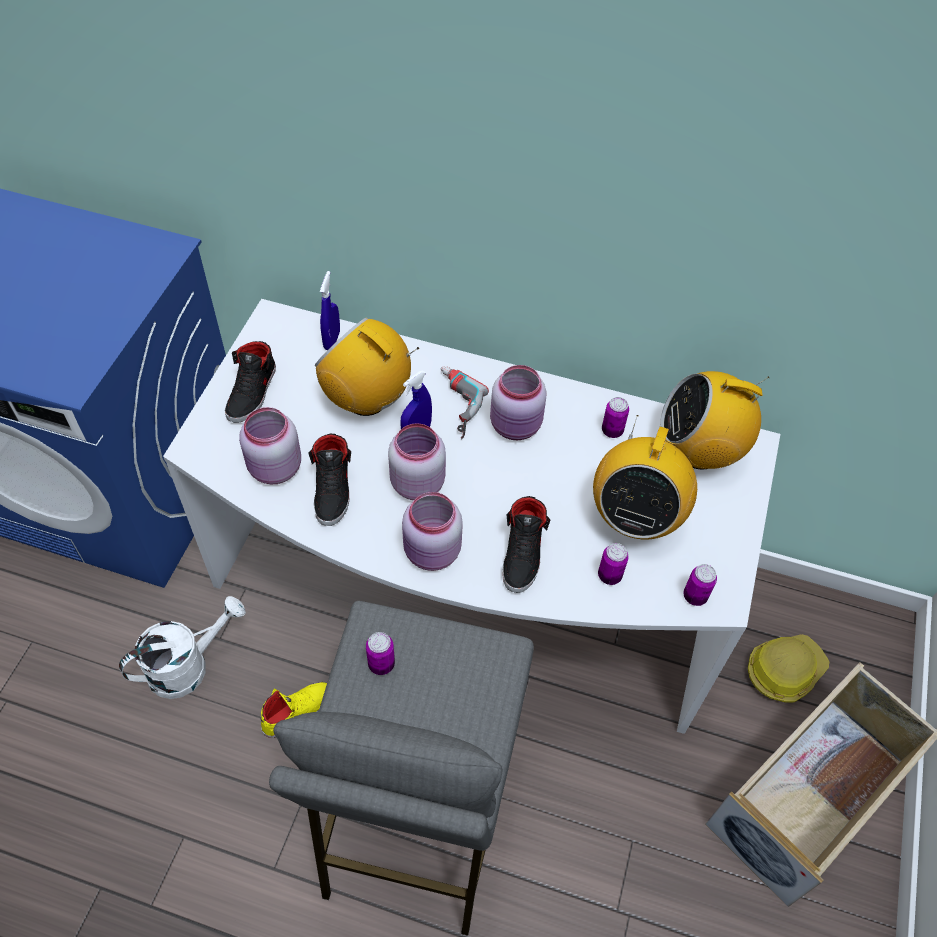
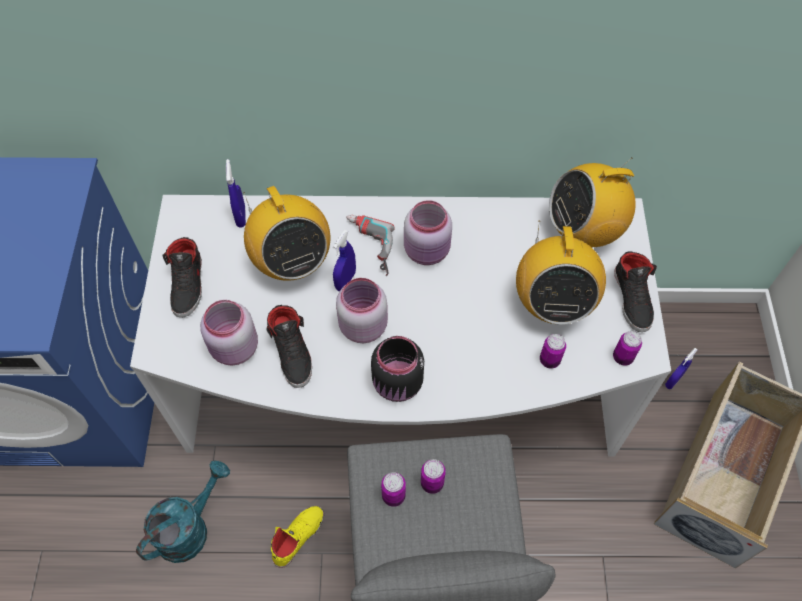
camera: 15 degrees left, 5 degrees up
(188, 665) = (190, 528): white watering can -> turquoise watering can
(367, 399) = (292, 262): radio -> radio turned 135 degrees counterclockwise
(432, 553) = (398, 384): pink jar -> black jar
(523, 553) = (473, 361): black shoe -> black shoe (632, 298)
(612, 431) = (507, 233): can -> can (432, 483)
(783, 670) = (673, 381): hard hat -> blue spray bottle

